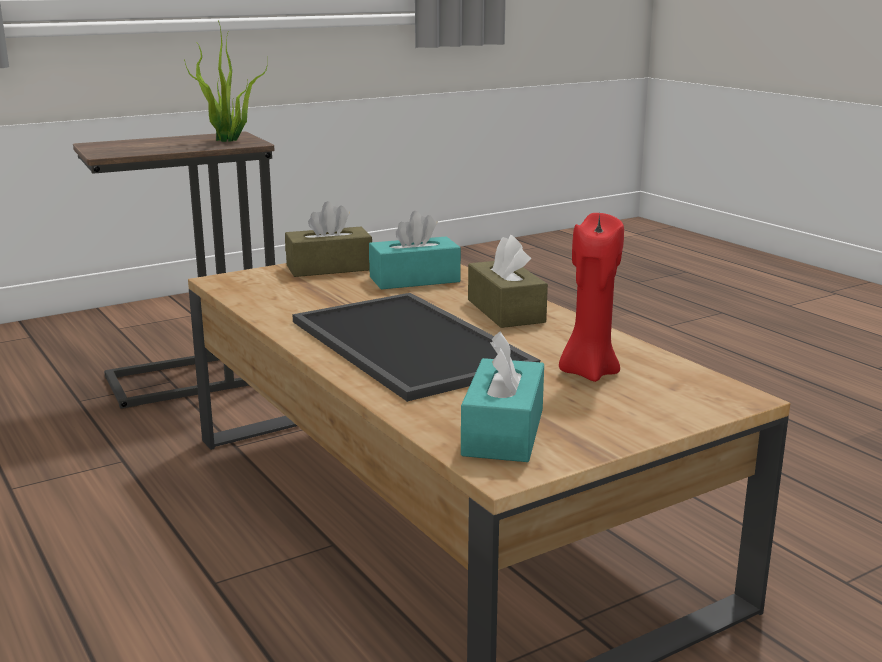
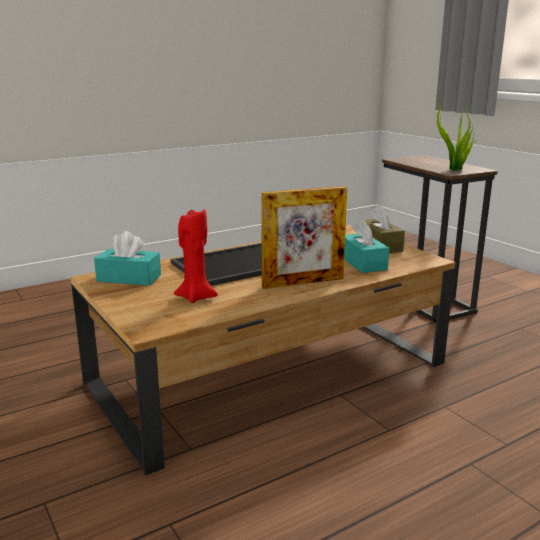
camera: 90 degrees right, 0 degrees up
(505, 311) = (303, 282): brown tissue box -> picture frame

